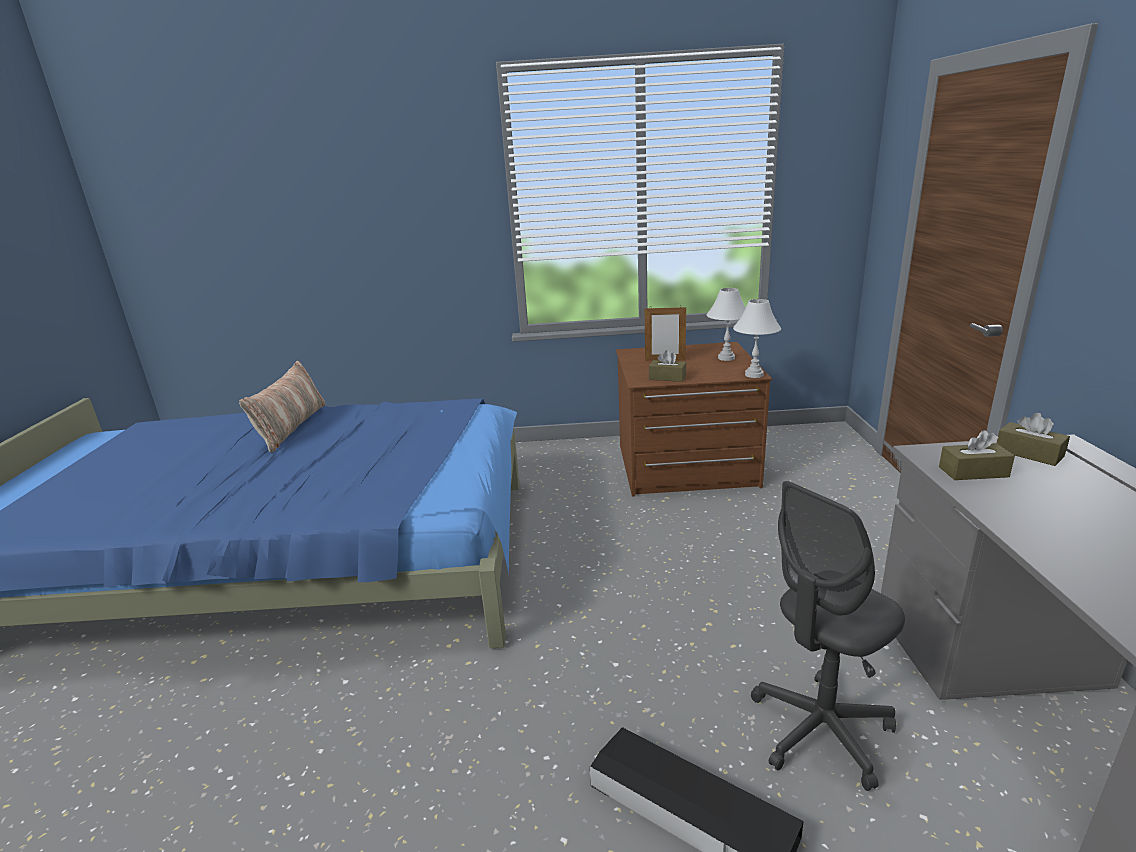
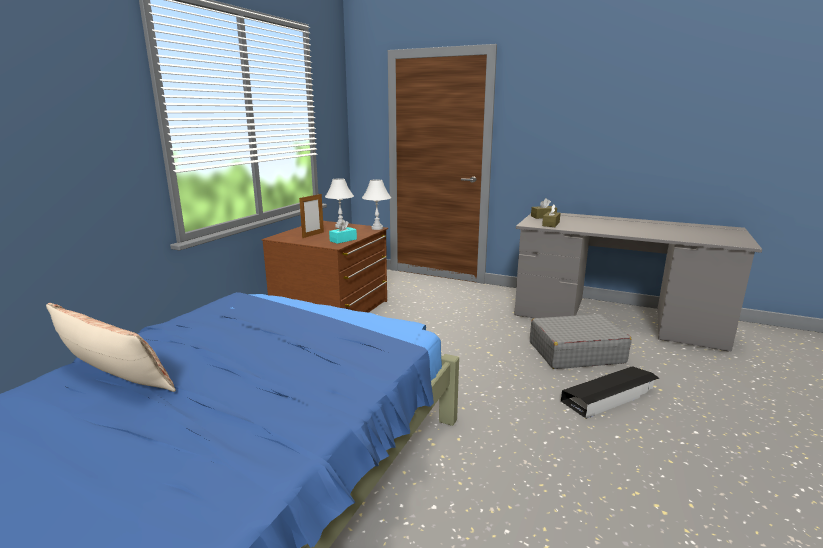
camera: 65 degrees left, 5 degrees down
(667, 377) = (343, 240): brown tissue box -> turquoise tissue box
(820, 730) = (575, 352): grey office chair -> grey suitcase

